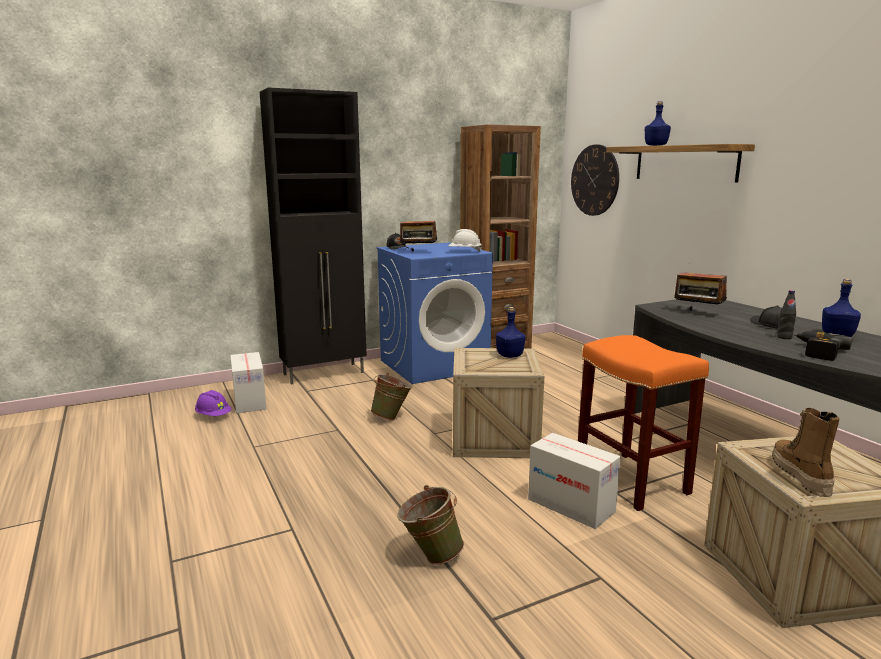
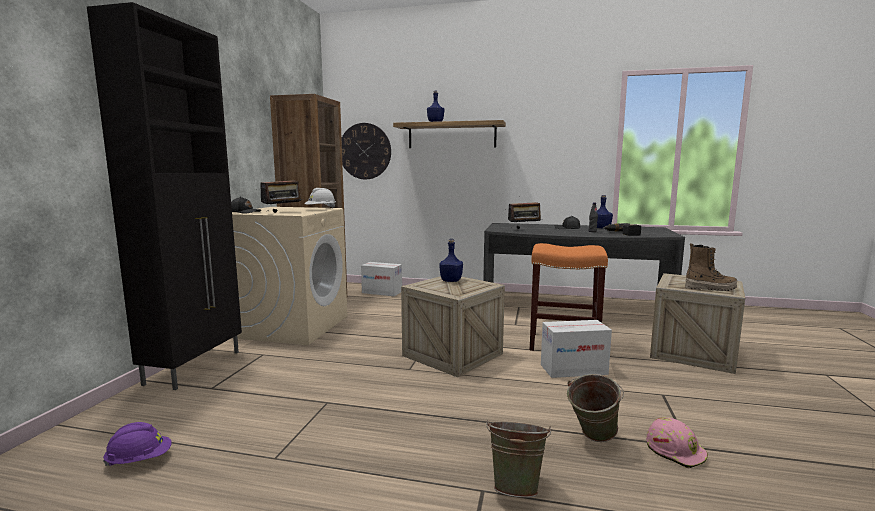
camera: 50 degrees left, 5 degrees down
(249, 401) = (157, 425): cardboard box -> cardboard box (382, 292)
(392, 417) = (351, 373): green bucket -> green bucket (516, 487)
(434, 365) = (293, 326): blue washing machine -> beige washing machine
(469, 611) = (675, 451): none -> pink hard hat
(799, 475) = (710, 288): boot -> boot turned 150 degrees clockwise

